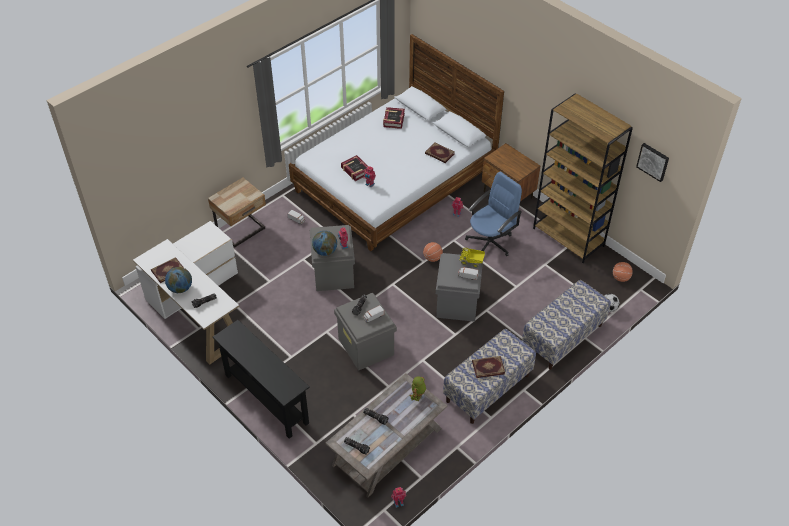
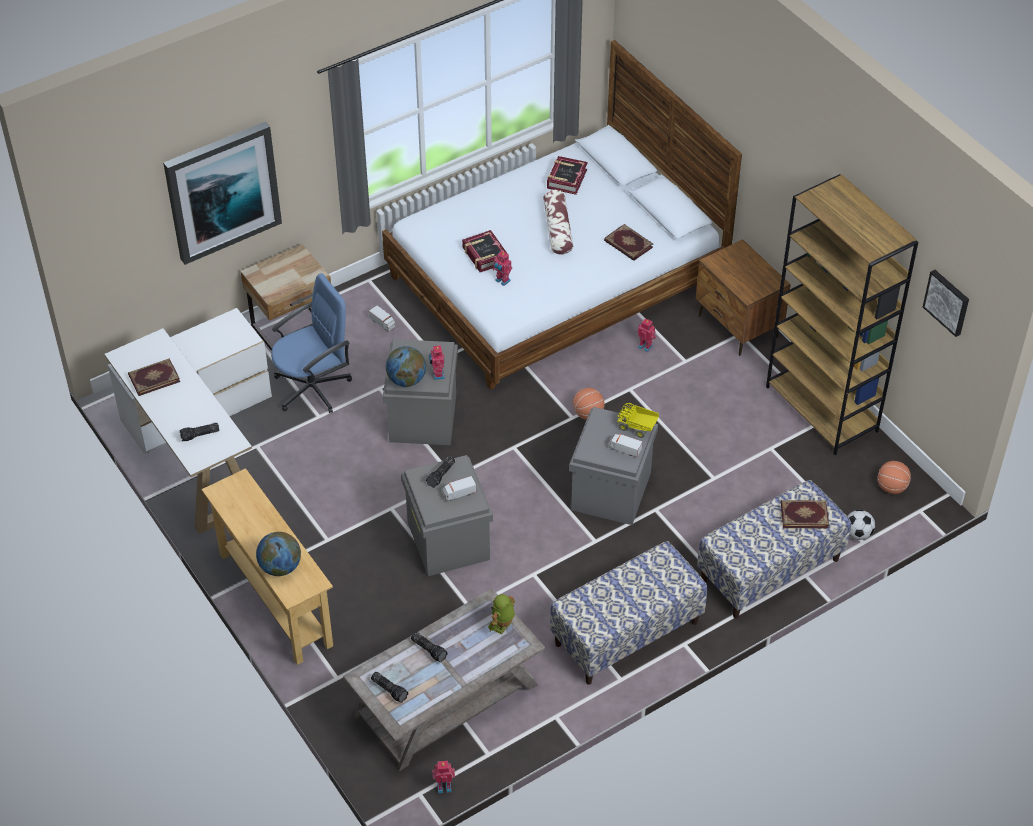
camera: 10 degrees right, 0 degrees up
(180, 288) = (167, 408): globe -> globe (280, 567)
(194, 148) = (222, 191): none -> picture
(266, 399) = (275, 599): black console table -> beige console table
(395, 150) = (558, 229): none -> pillow
(488, 367) = (624, 597): book -> book (804, 515)
(490, 242) = (689, 401): blue office chair -> blue office chair (313, 387)

